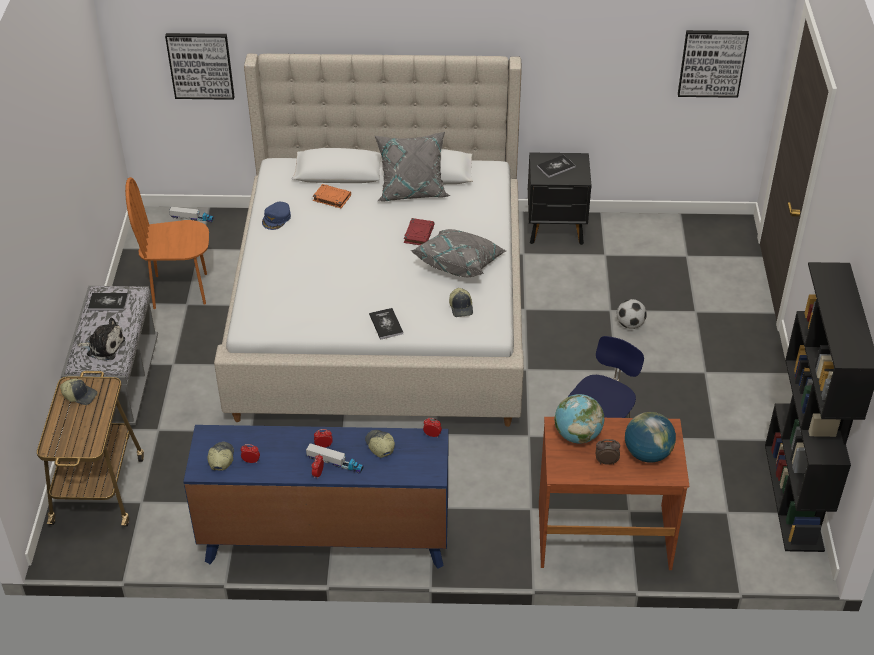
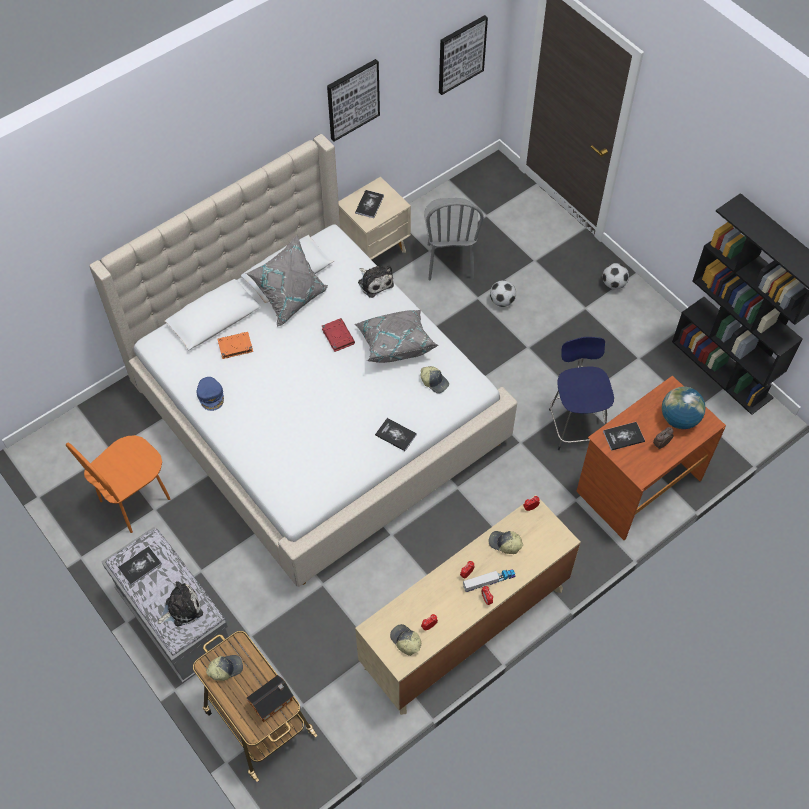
camera: 40 degrees left, 15 degrees up
(86, 438) = (273, 701): none -> toy house
(192, 218) = (72, 426): toy truck -> none
(200, 65) = (43, 298): picture -> picture (352, 99)
(325, 538) = (464, 628): blue dresser -> beige dresser
(492, 215) = (374, 282): none -> plush toy
(556, 230) = (375, 250): black nightstand -> beige nightstand
(577, 435) = (623, 436): globe -> book
(614, 271) = (449, 261): none -> grey chair
(754, 369) = (613, 284): none -> football

